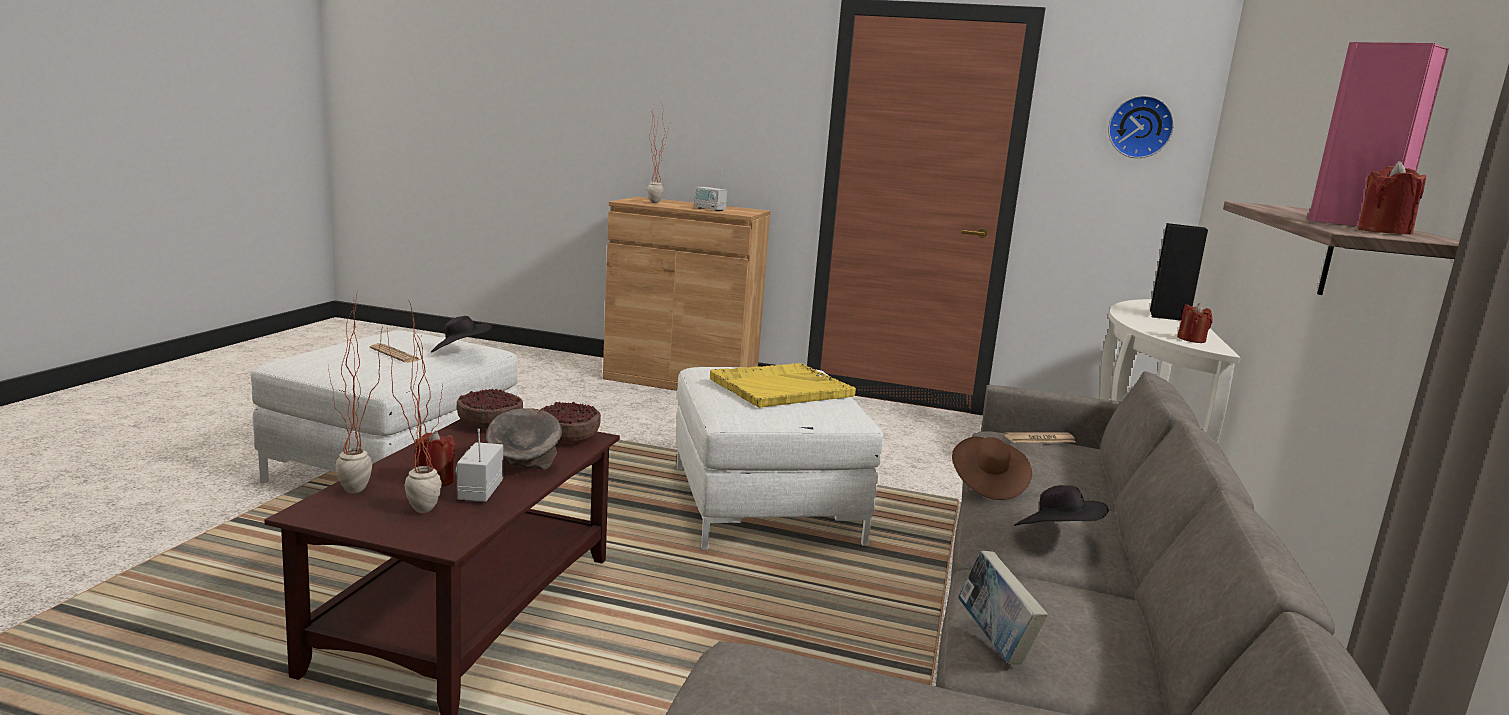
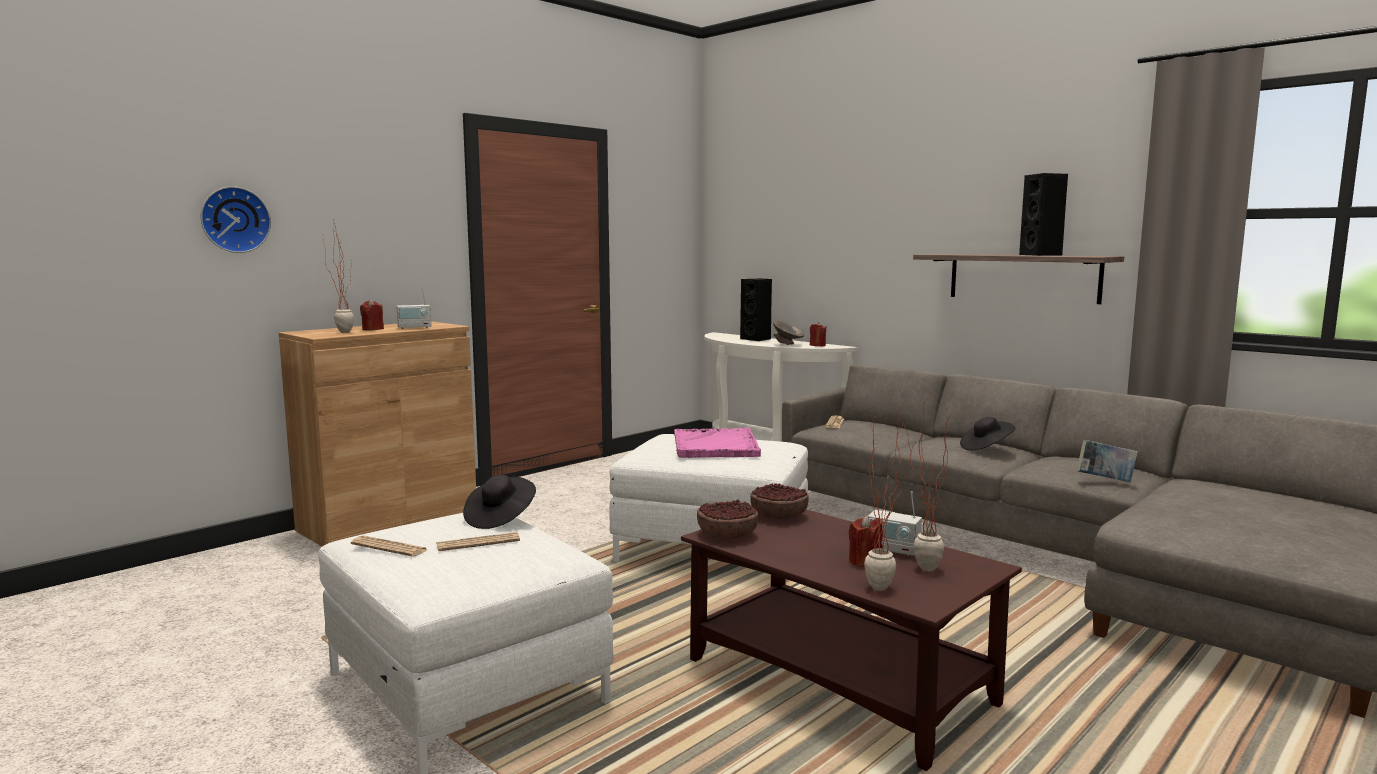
camera: 60 degrees left, 5 degrees down
(376, 338) = (389, 547): none -> newspaper
(524, 466) = (840, 533): grey bowl -> grey bowl (787, 345)
(780, 388) = (715, 445): yellow tray -> pink tray
(987, 485) = (905, 445): brown hat -> none
(1140, 127) = (667, 216): wall clock -> wall clock (234, 220)
(1355, 224) = (1041, 255): pink speaker -> black speaker
(1384, 232) = (1080, 255): red candle -> red candle (373, 329)

